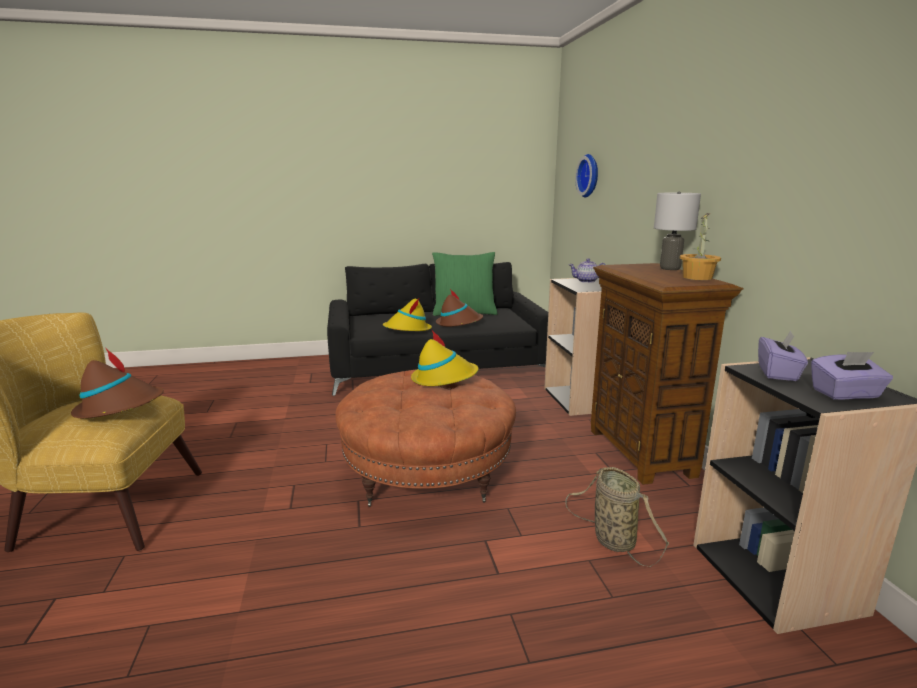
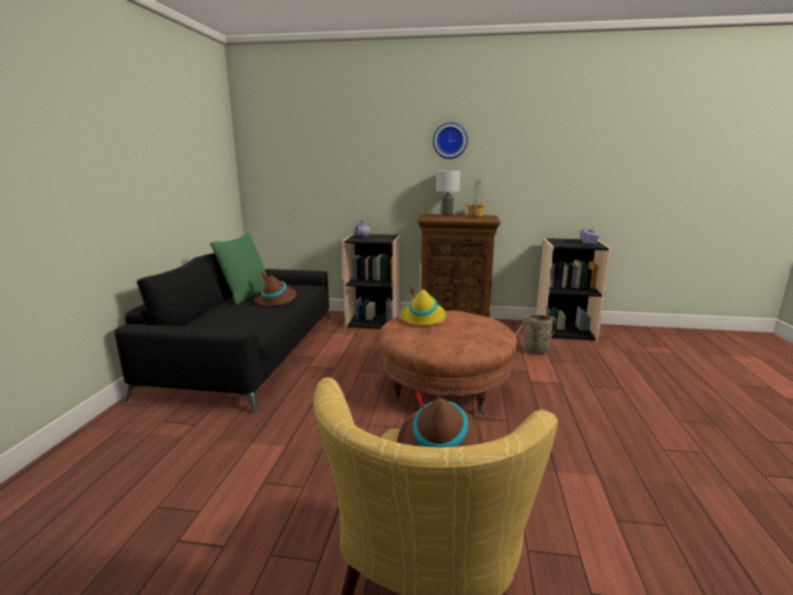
camera: 70 degrees left, 0 degrees up
(407, 330) = (268, 318): yellow hat -> none
(590, 176) = (309, 160): wall clock -> wall clock (450, 140)
(778, 373) = (565, 243): purple tissue box -> none

